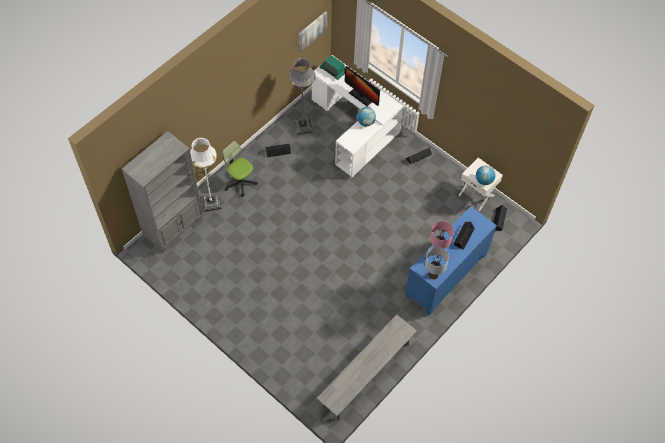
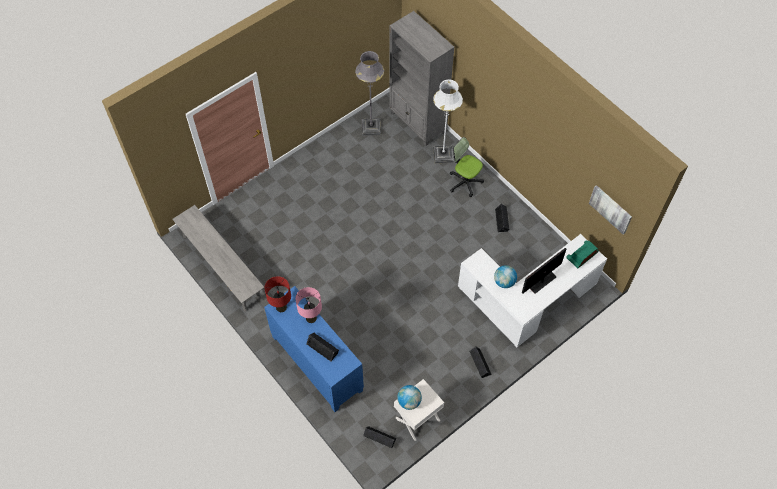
camera: 100 degrees right, 0 degrees up
(240, 182) = (465, 182): office chair -> office chair turned 105 degrees counterclockwise
(303, 126) = (534, 248): grey floor lamp -> grey floor lamp (371, 127)
(433, 274) = (281, 307): grey table lamp -> red table lamp

